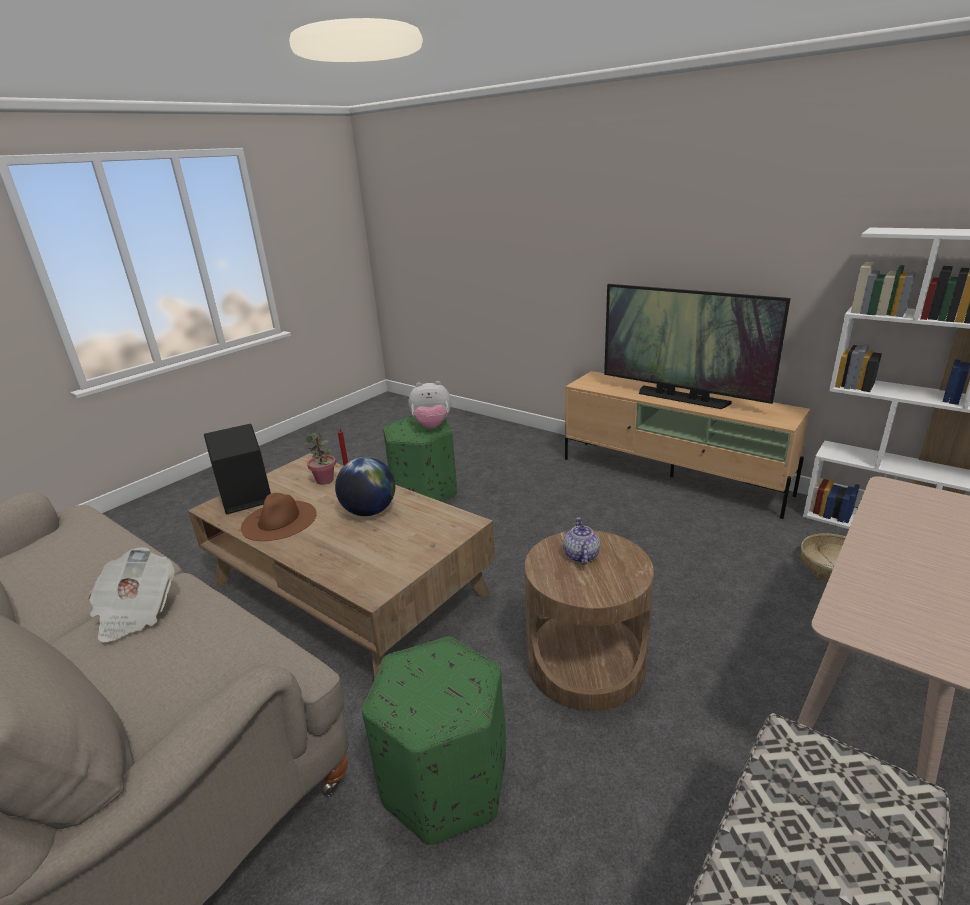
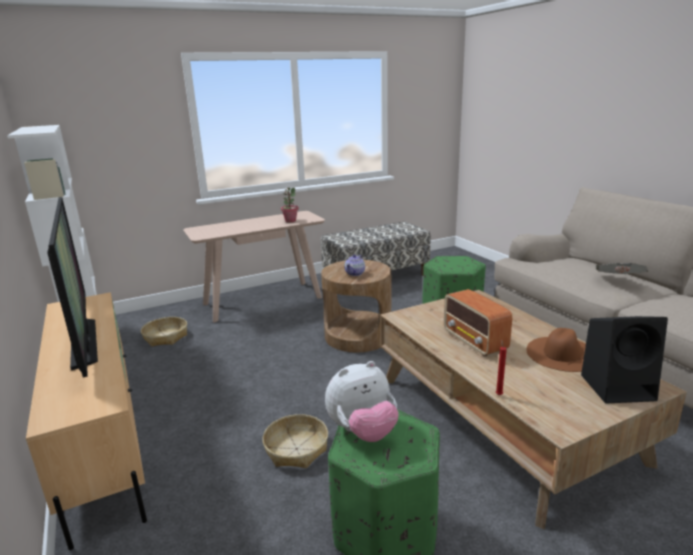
camera: 155 degrees left, 5 degrees down
(325, 480) = (525, 387): potted plant -> potted plant (290, 221)
(369, 511) = (475, 341): globe -> radio
(432, 426) = (363, 431): plush toy -> plush toy turned 135 degrees clockwise
(518, 511) = (296, 449): none -> basket

